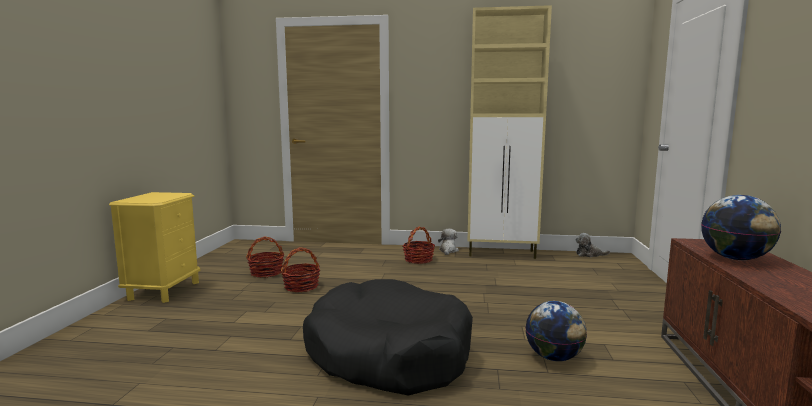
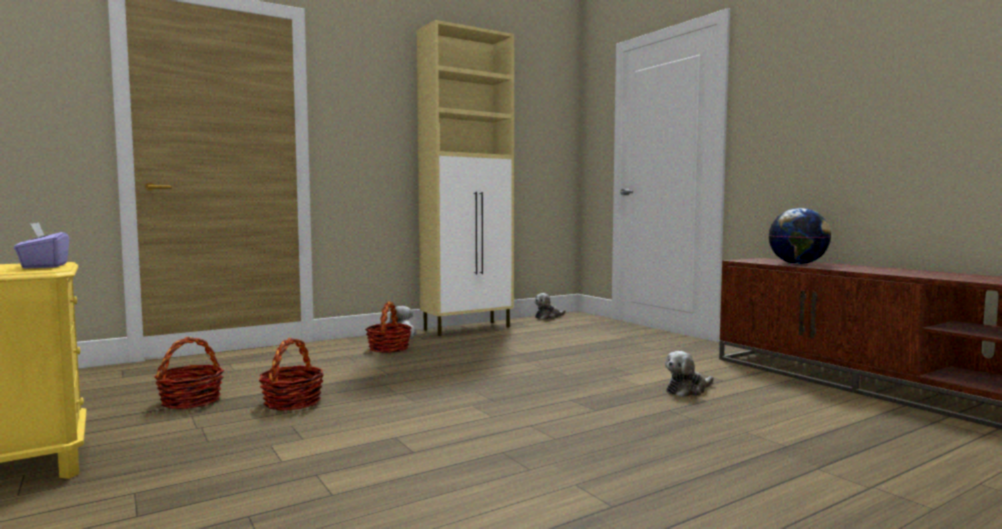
camera: 40 degrees left, 5 degrees down
(166, 197) = (44, 266): none -> purple tissue box
(388, 354) = (555, 429): black dog bed -> none
(554, 357) = (687, 390): globe -> plush toy

